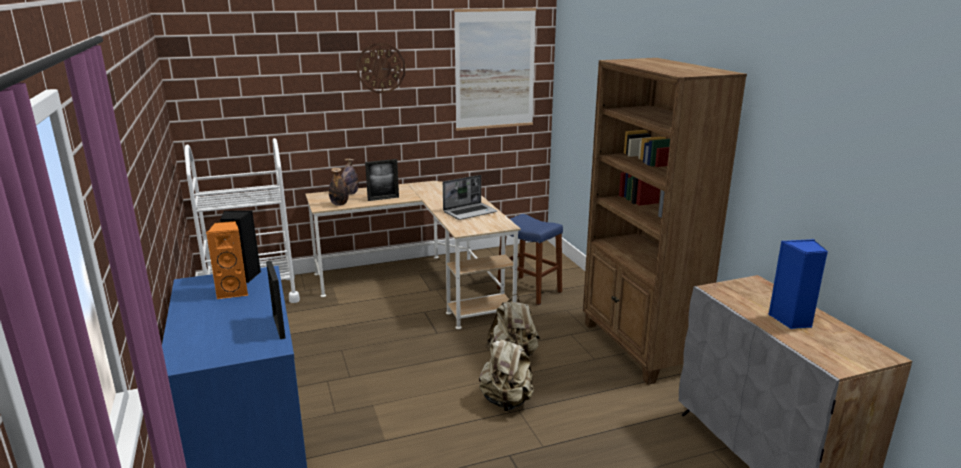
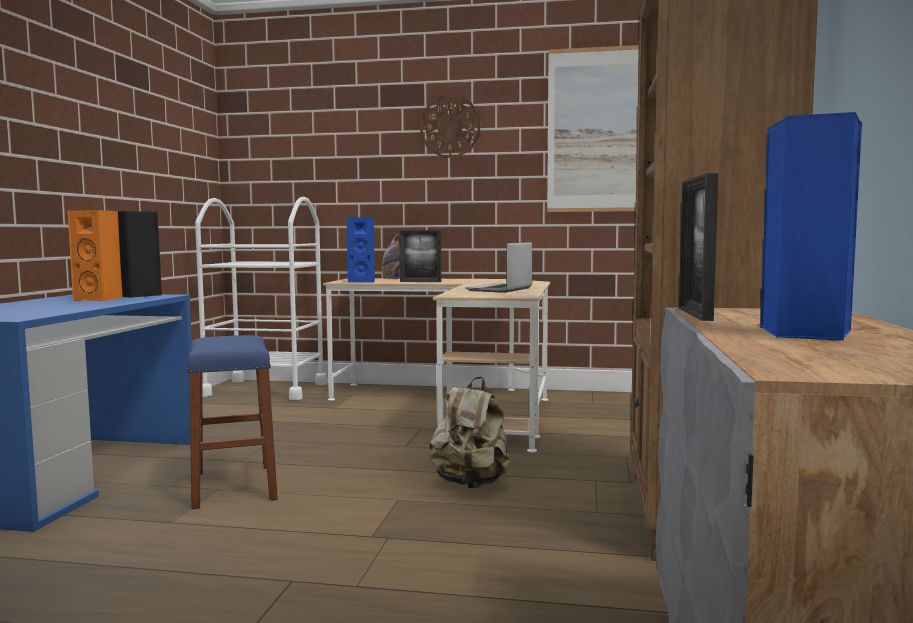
camera: 30 degrees right, 15 degrees down
(279, 327) = (64, 312): picture frame -> picture frame (694, 314)
(339, 204) = (363, 281): bottle -> blue speaker
(470, 212) = (500, 289): laptop -> laptop turned 120 degrees clockwise
(506, 401) = (386, 524): beige backpack -> none
(529, 290) = (595, 431): blue stool -> blue stool (234, 486)

